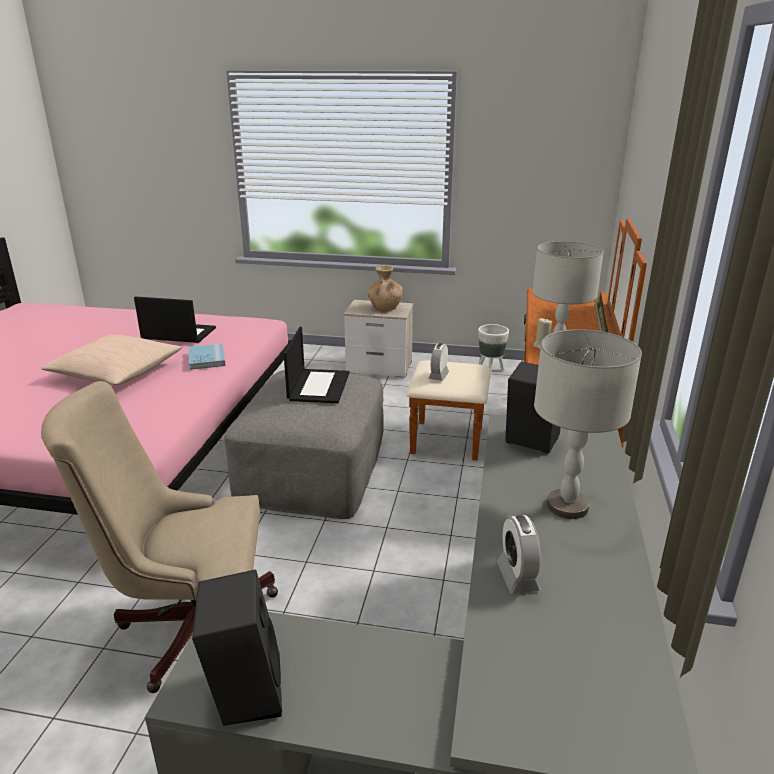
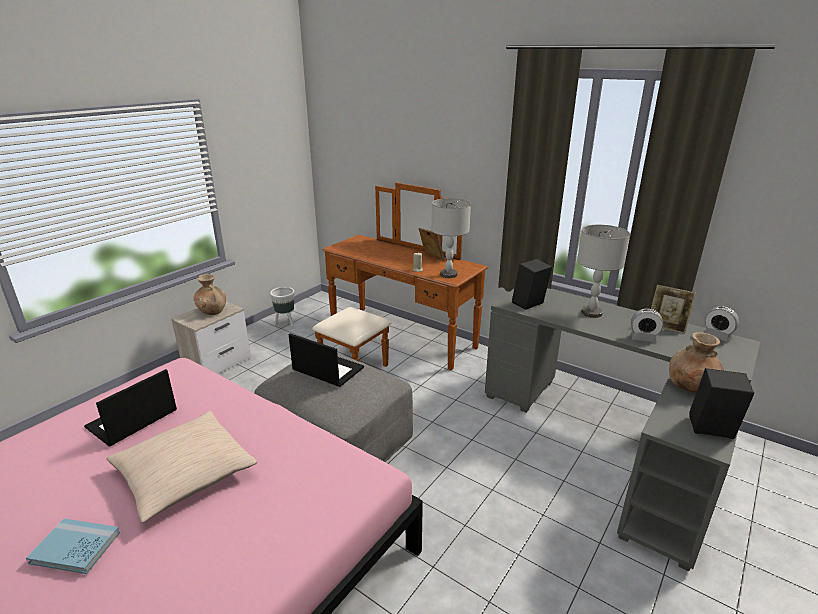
camera: 65 degrees left, 0 degrees up
(190, 627) = (487, 542): beige office chair -> none
(207, 358) = (224, 410): blue book -> blue book (75, 548)
(394, 665) = (691, 386): none -> brown vase
(438, 376) = (352, 324): alarm clock -> alarm clock (717, 336)
(608, 609) = (666, 327): none -> picture frame

